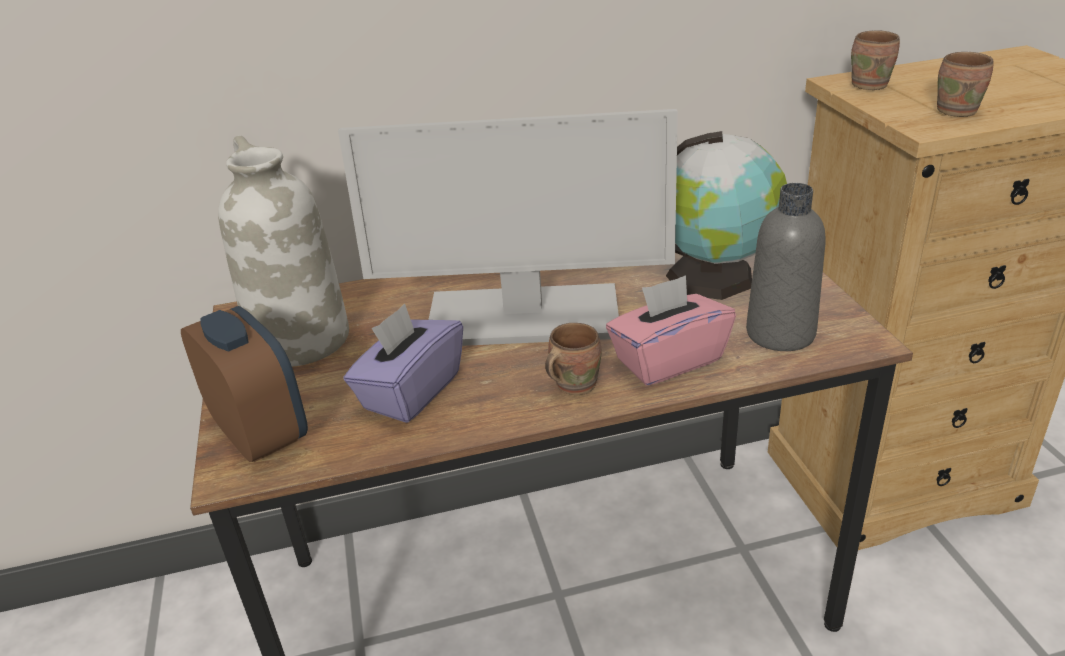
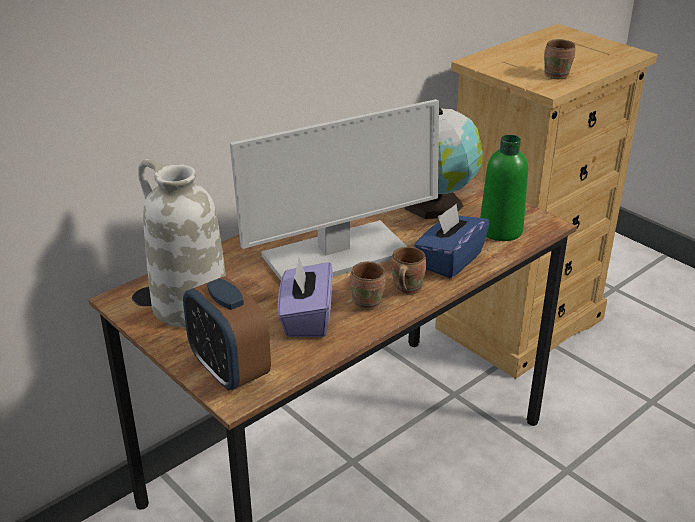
camera: 30 degrees left, 0 degrees up
(261, 434) = (229, 370): alarm clock -> alarm clock turned 150 degrees counterclockwise
(668, 360) = (449, 260): pink tissue box -> blue tissue box
(780, 333) = (500, 230): grey bottle -> green bottle
(872, 85) = (495, 62): brown mug -> brown mug (369, 302)

